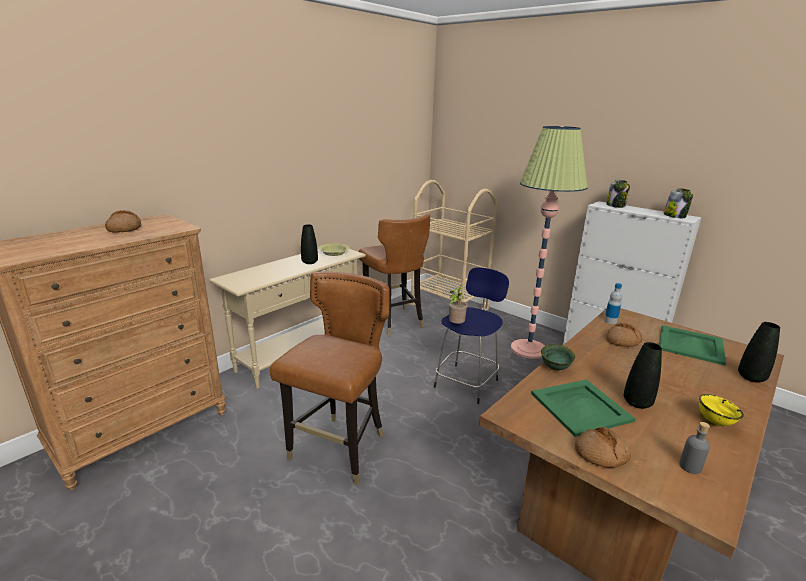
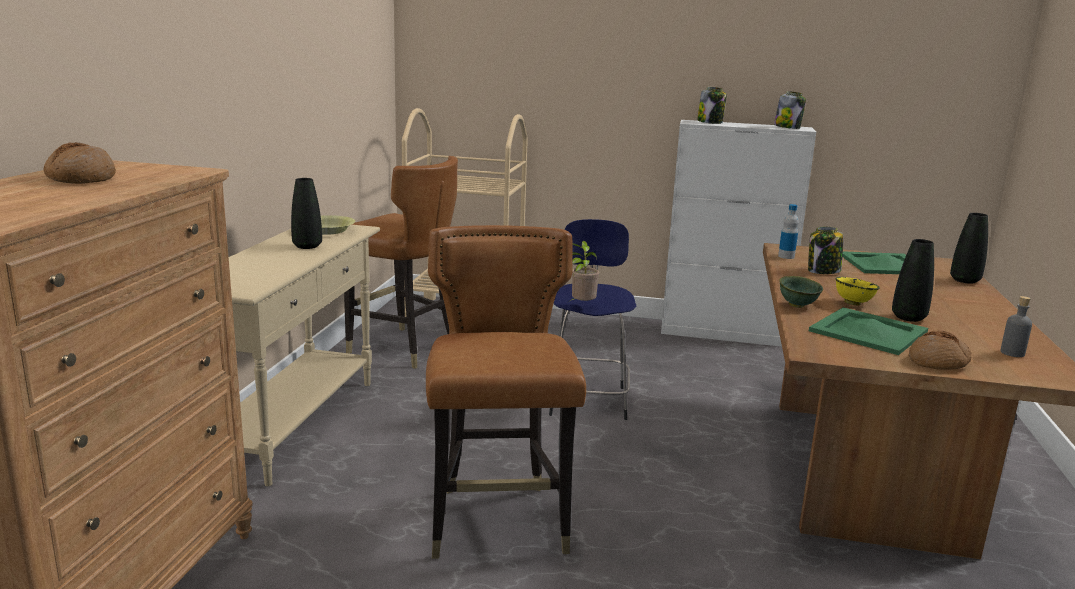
camera: 30 degrees left, 5 degrees down
(528, 349) = (625, 345): floor lamp -> none
(623, 341) = (823, 271): bread -> jar
(713, 422) = (984, 318): yellow bowl -> yellow bowl (852, 303)

